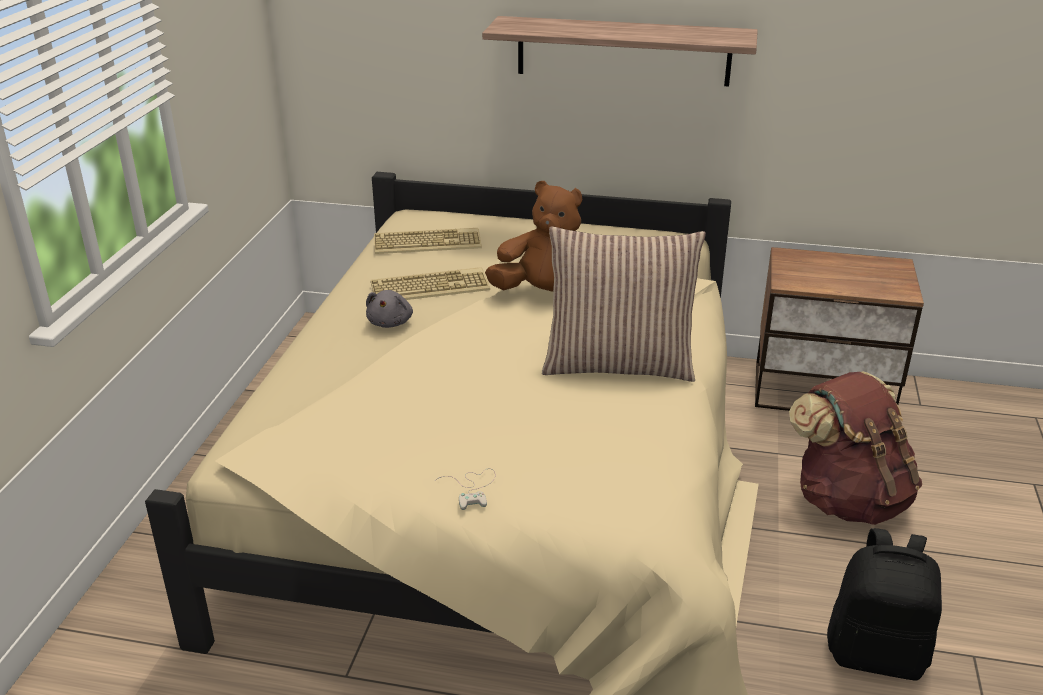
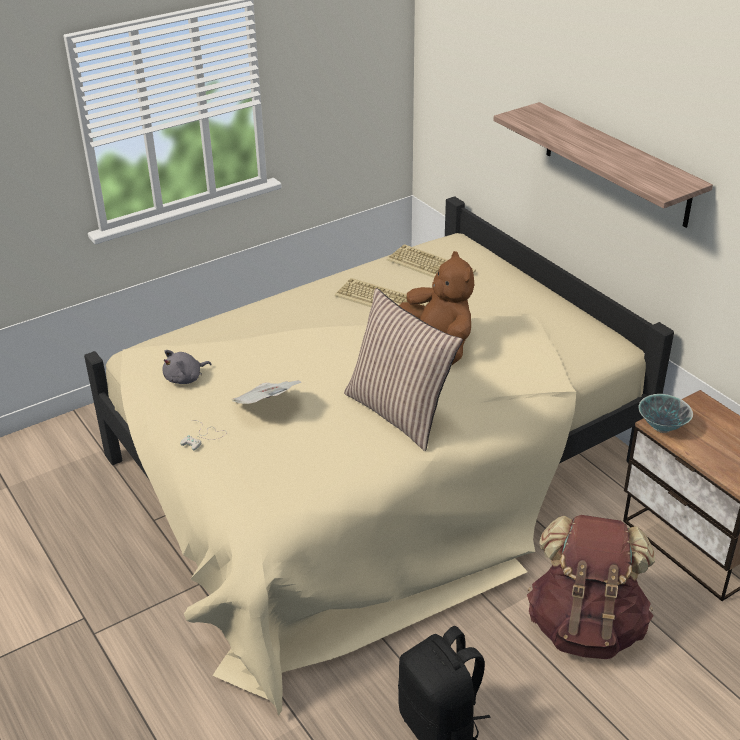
camera: 45 degrees right, 5 degrees up
(390, 322) = (323, 313): grey plush toy -> grey plush toy (185, 378)
(488, 425) = (267, 406): none -> newspaper
(794, 283) = (661, 427): none -> bowl

